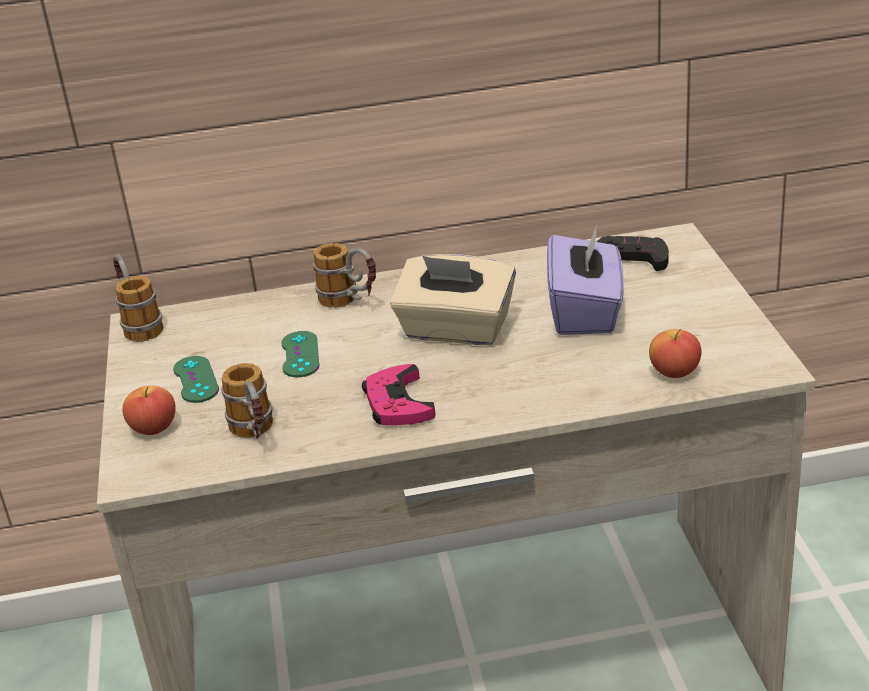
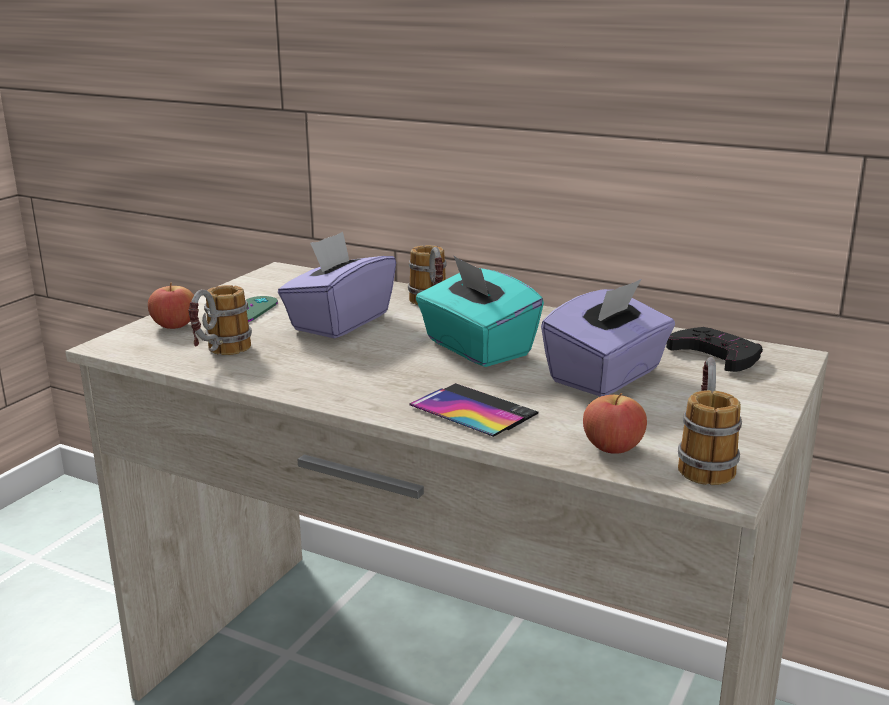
camera: 35 degrees right, 10 degrees down
(138, 324) = (278, 271): mug -> mug (704, 459)
(300, 354) = (339, 321): green game controller -> purple tissue box
(398, 403) = (346, 375): pink game controller -> none
(456, 330) = (476, 348): beige tissue box -> turquoise tissue box
(542, 387) = (473, 410): none -> phone

